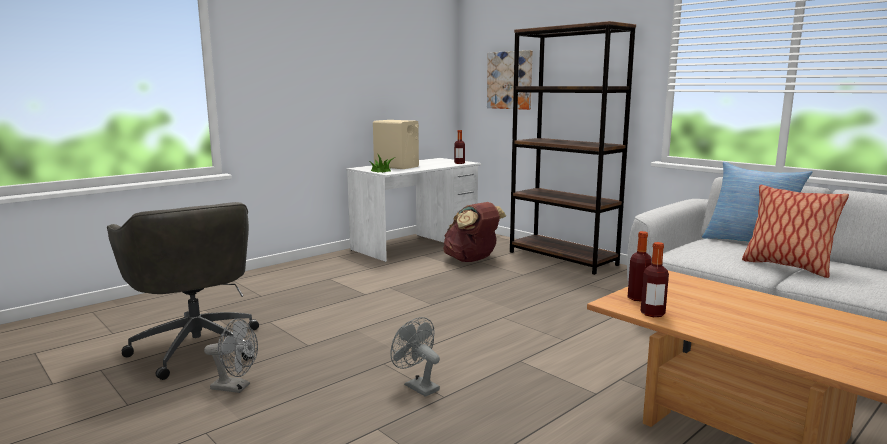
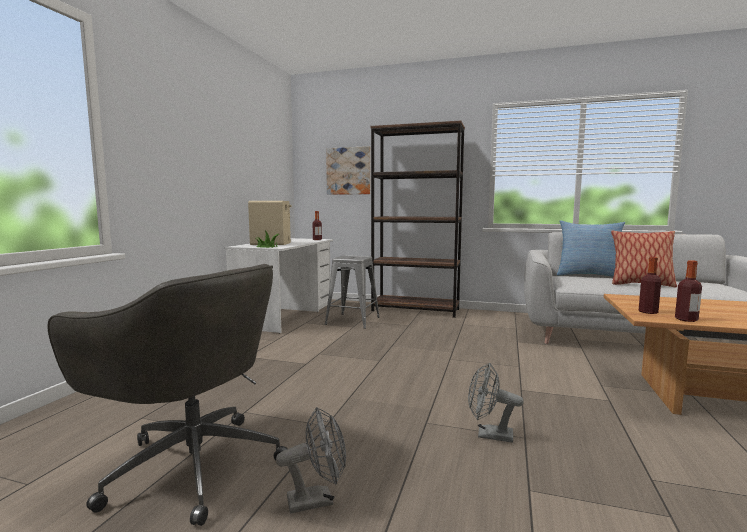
camera: 30 degrees left, 5 degrees down
(472, 260) = (352, 321): brown backpack -> grey stool

